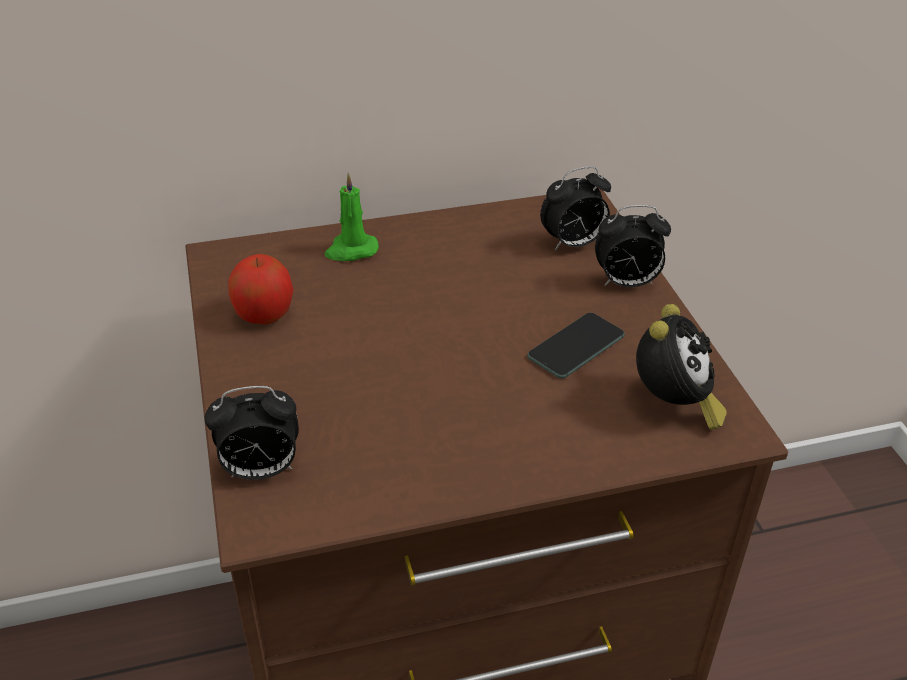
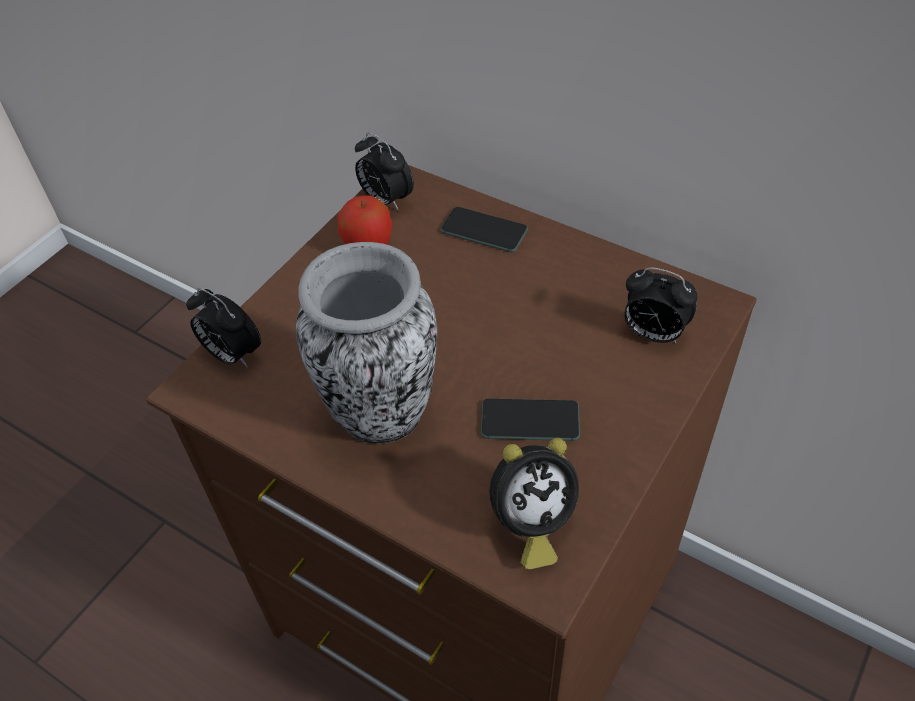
camera: 50 degrees right, 10 degrees up
(351, 250) = (484, 230): green candle -> phone
(465, 419) = (382, 415): none -> vase
(626, 283) = (645, 398): alarm clock -> alarm clock (385, 200)

